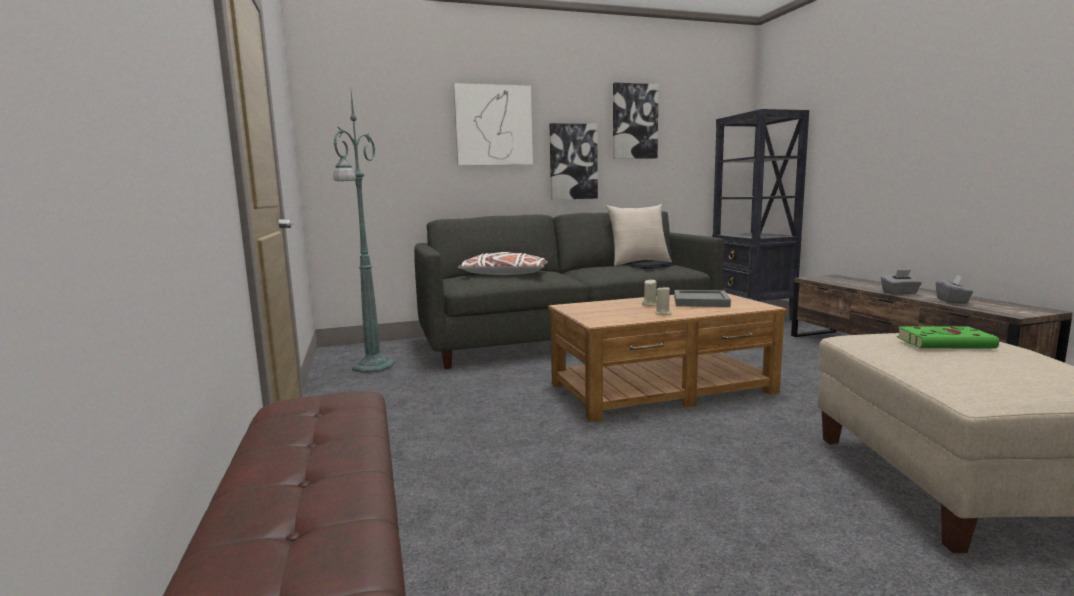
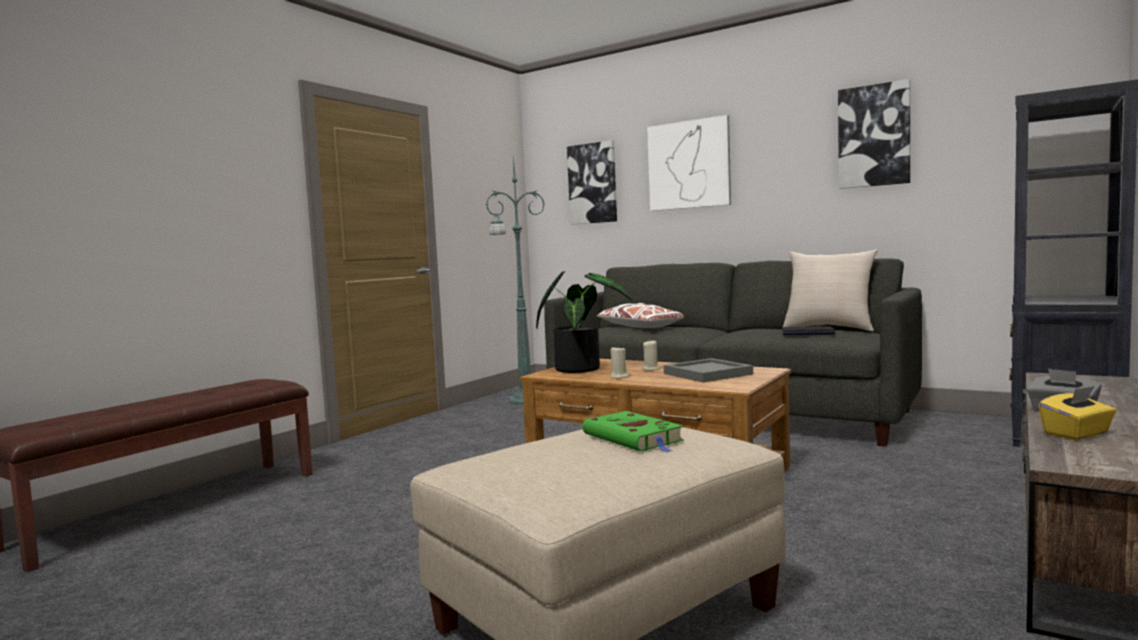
camera: 50 degrees right, 5 degrees down
(573, 162) = (783, 197): picture -> picture (593, 183)
(599, 313) = (581, 368): none -> potted plant
(952, 301) = (1077, 434): grey tissue box -> yellow tissue box

